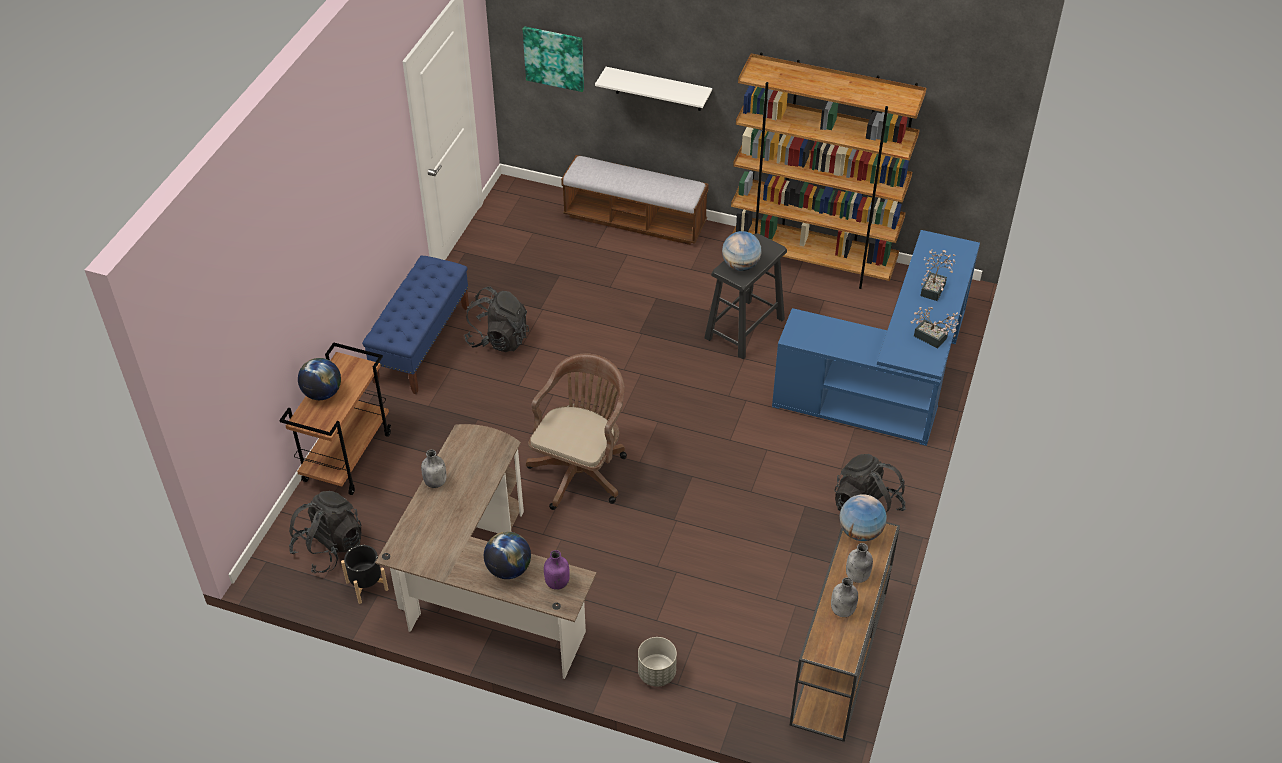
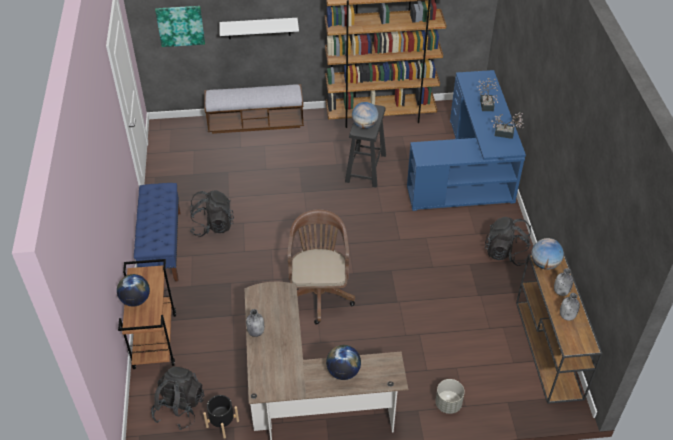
camera: 25 degrees left, 0 degrees up
(557, 582) = (380, 368): purple bottle -> none

